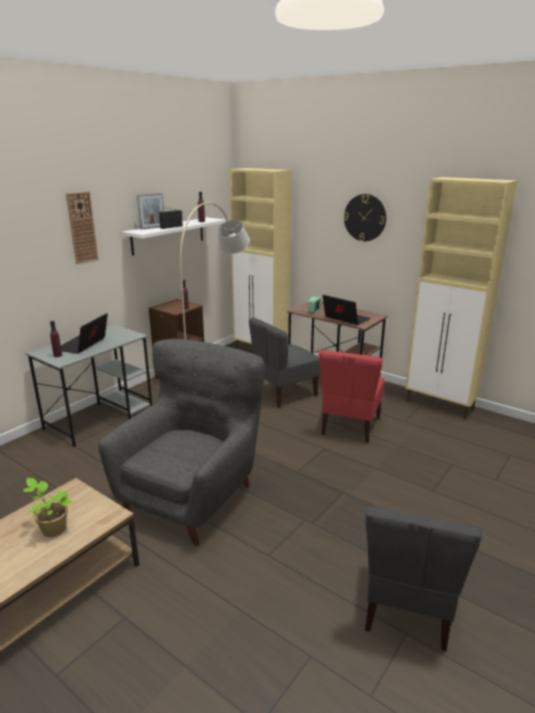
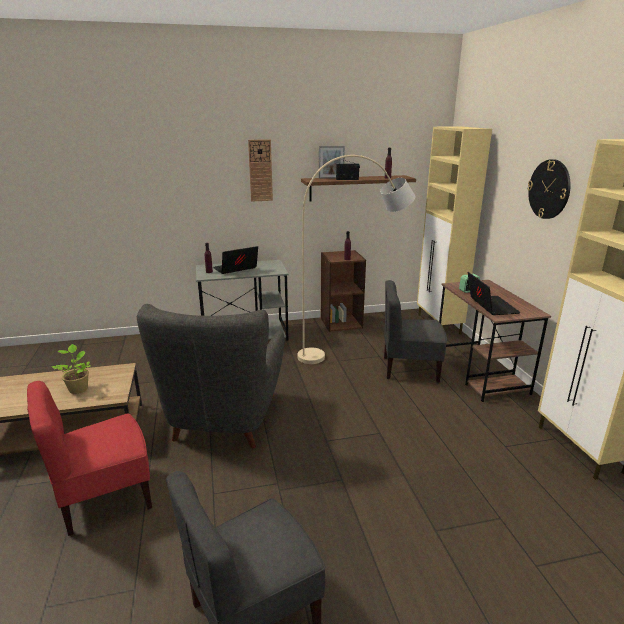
camera: 40 degrees right, 0 degrees up
(168, 235) = (354, 188): white shelf -> brown shelf
(191, 496) = (225, 419): grey armchair -> grey armchair turned 120 degrees clockwise
(349, 426) = (433, 424): red chair -> red chair (105, 498)

